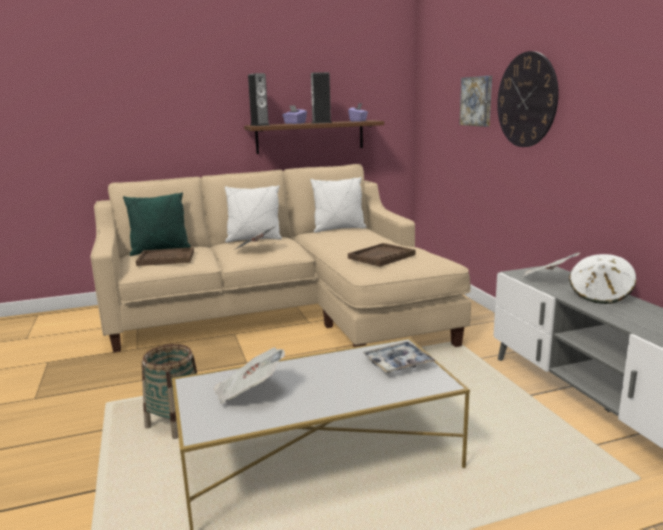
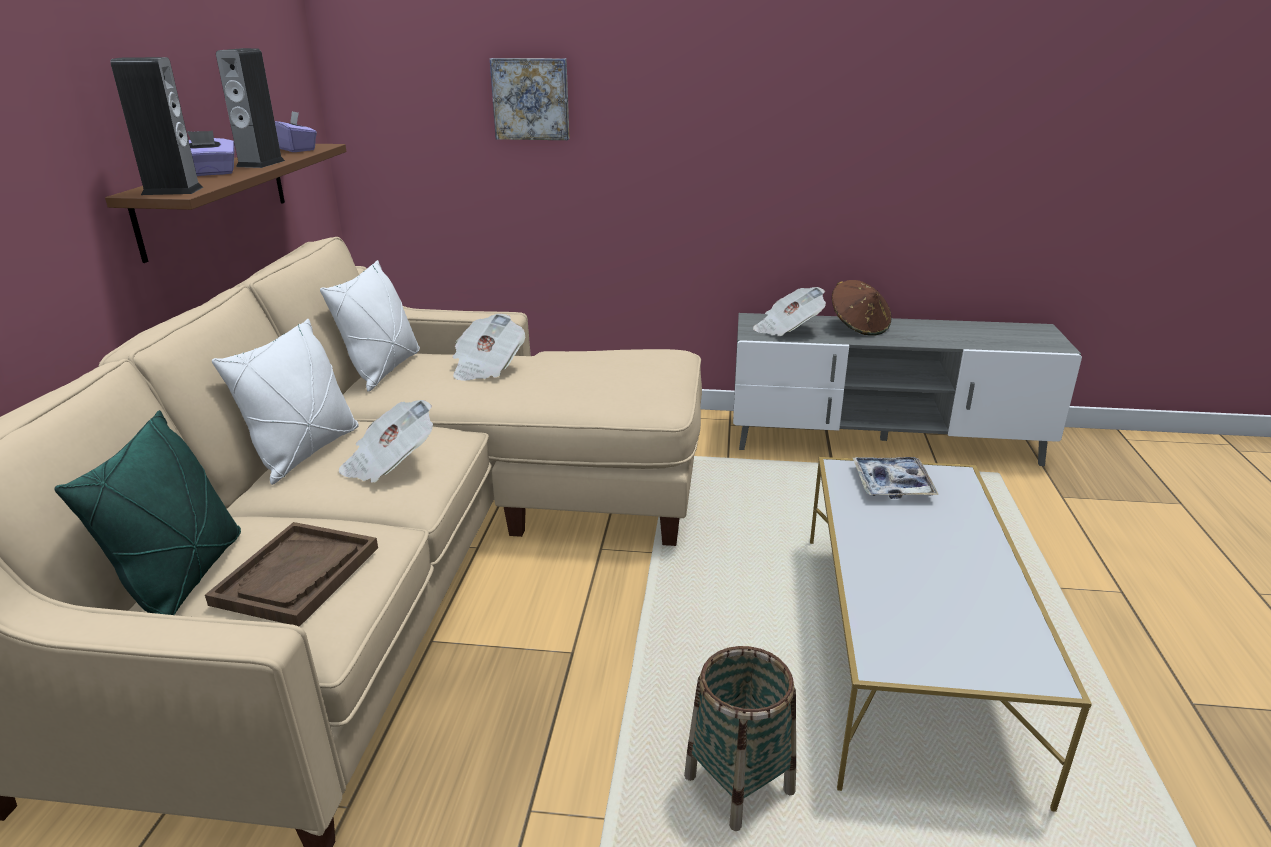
camera: 65 degrees left, 10 degrees up
(248, 392) = (934, 612): newspaper -> newspaper (487, 367)
(381, 256) = (615, 378): brown tray -> none
(526, 100) = (655, 99): wall clock -> none
(600, 296) = (859, 327): white hat -> brown hat

